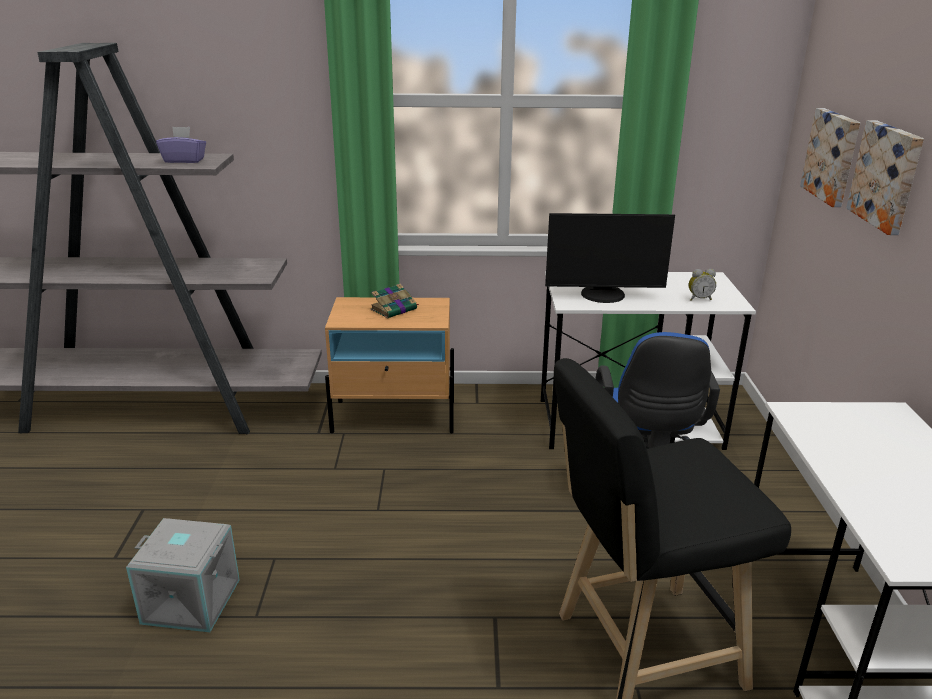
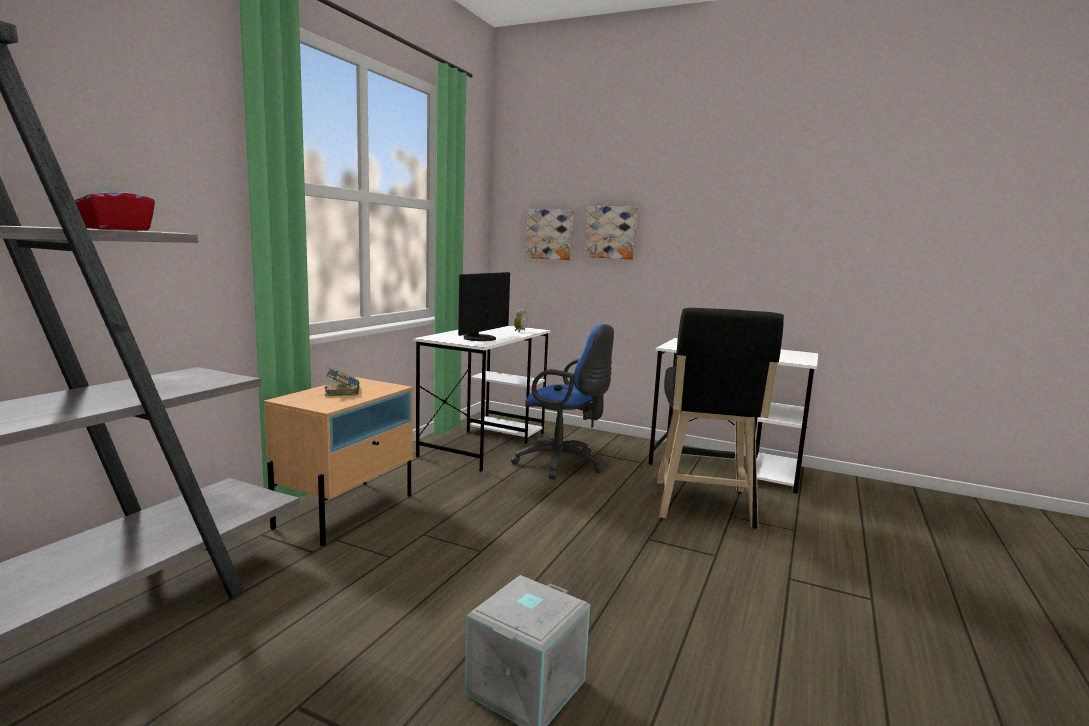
camera: 65 degrees left, 15 degrees down
(184, 160) = (116, 229): purple tissue box -> red tissue box

